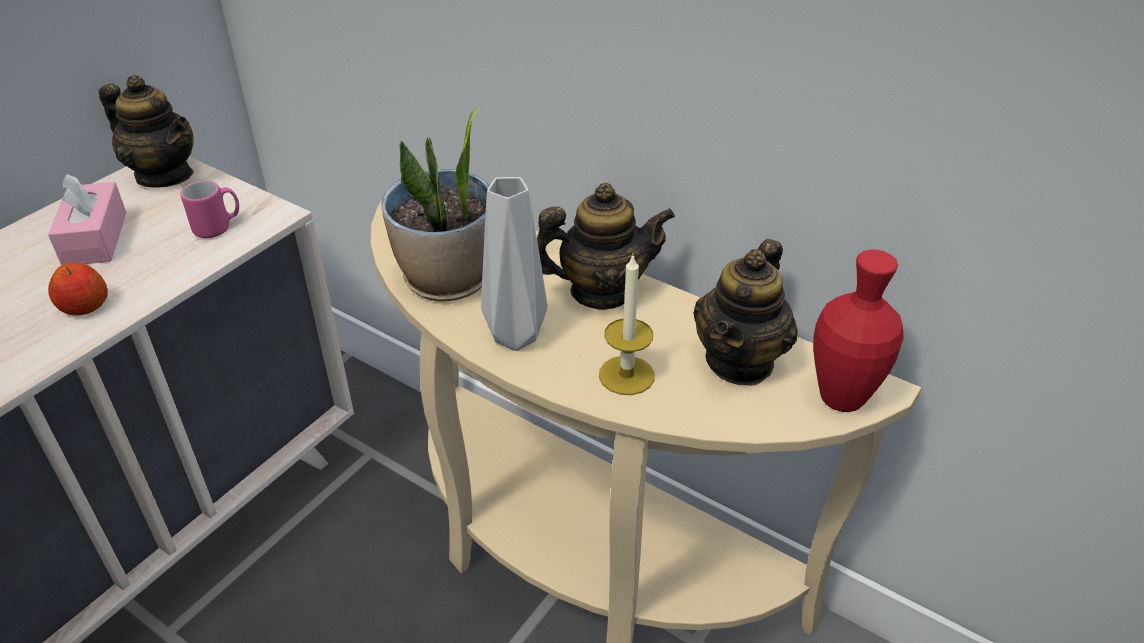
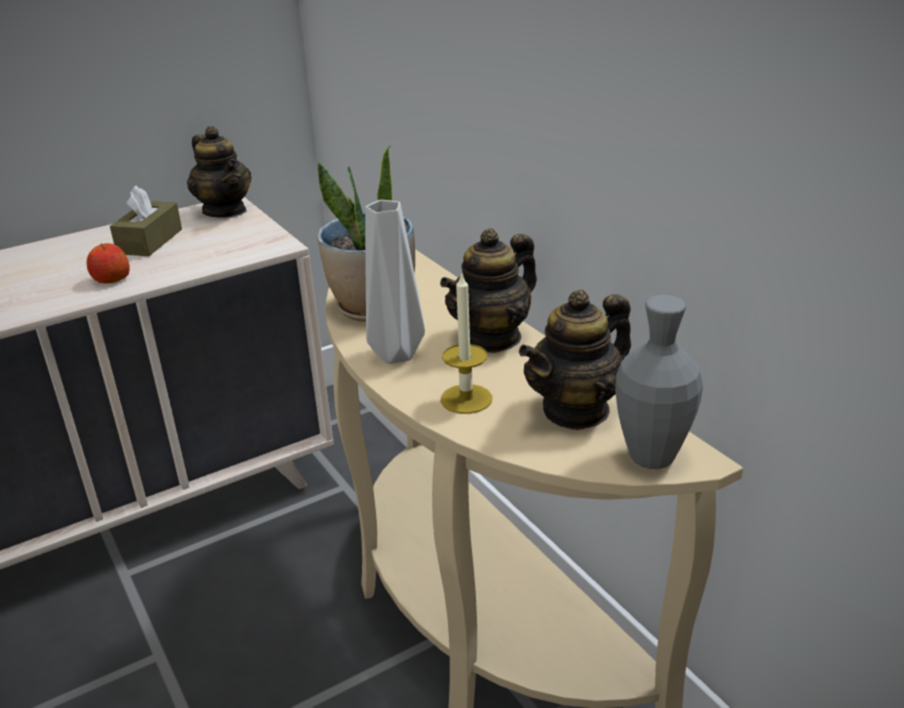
camera: 25 degrees right, 10 degrees down
(95, 238) = (150, 241): pink tissue box -> brown tissue box
(218, 227) = (235, 247): pink mug -> none
(601, 291) = (492, 337): teapot -> teapot turned 120 degrees clockwise
(841, 398) = (652, 457): red vase -> grey vase

